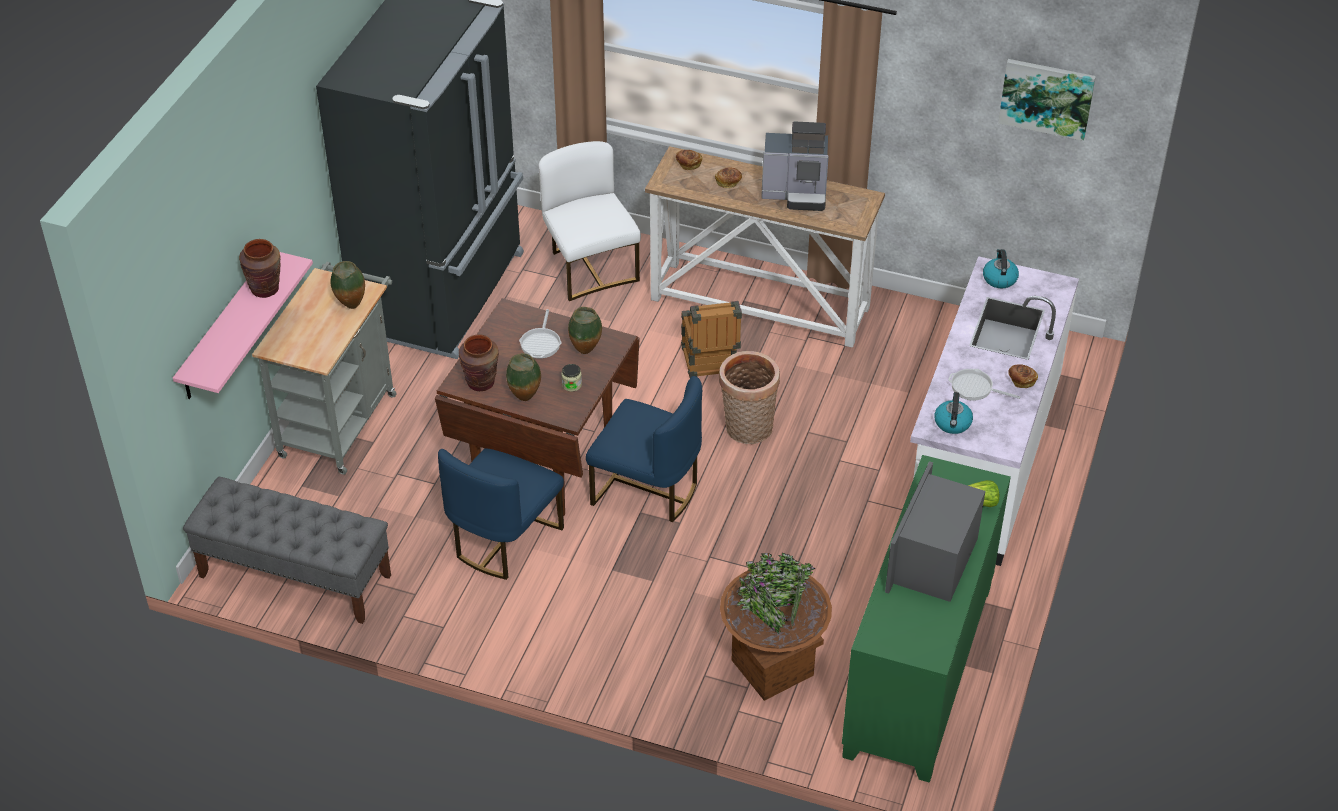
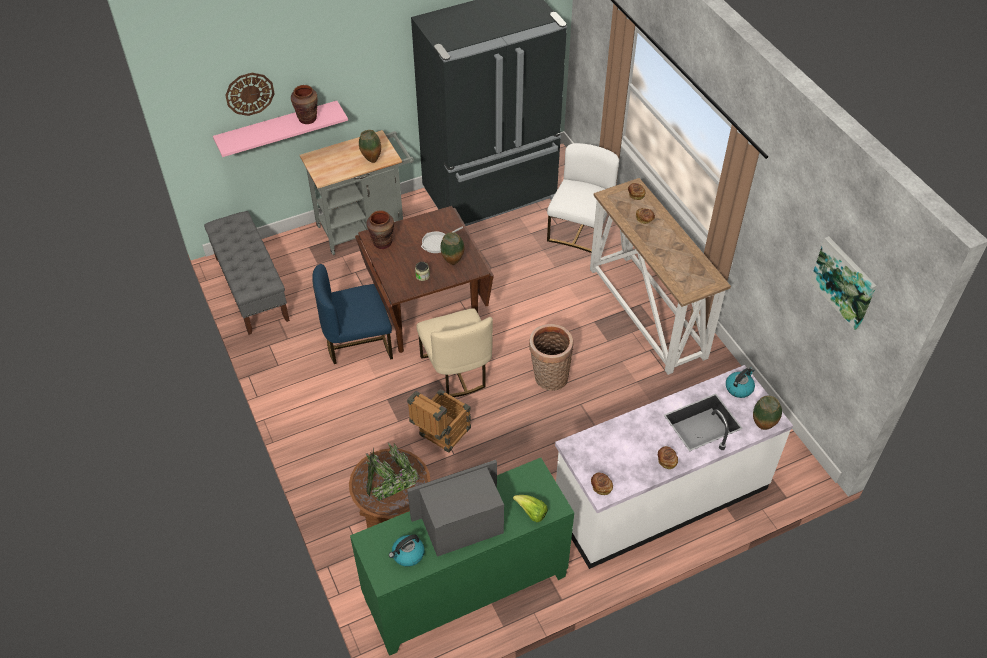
camera: 45 degrees right, 5 degrees up
(197, 289) = (249, 93): none -> wall clock
(525, 399) = (391, 267): vase -> vase (762, 428)
(647, 490) = (456, 371): blue chair -> beige chair
(709, 365) = (575, 327): crate -> crate (440, 435)
(796, 194) = (675, 251): coffee machine -> none
(953, 424) = (589, 454): kettle -> kettle (408, 555)
(974, 388) = (631, 443): frying pan -> none
(998, 442) = (601, 486): none -> bread

